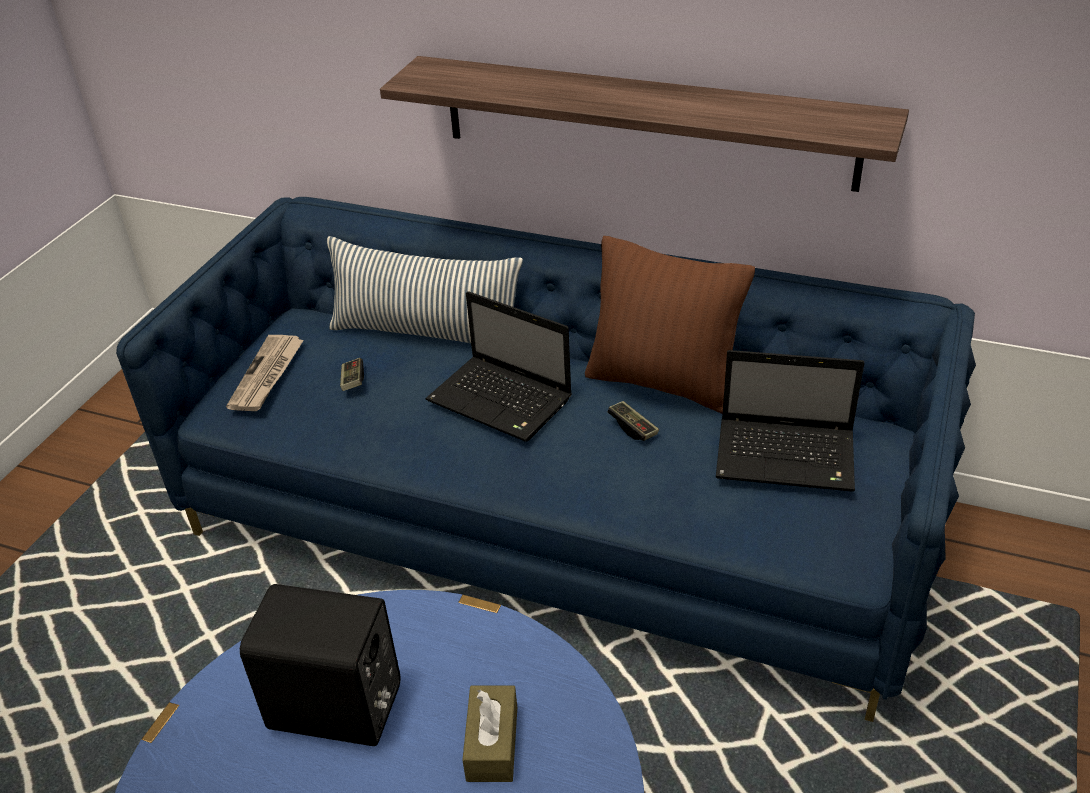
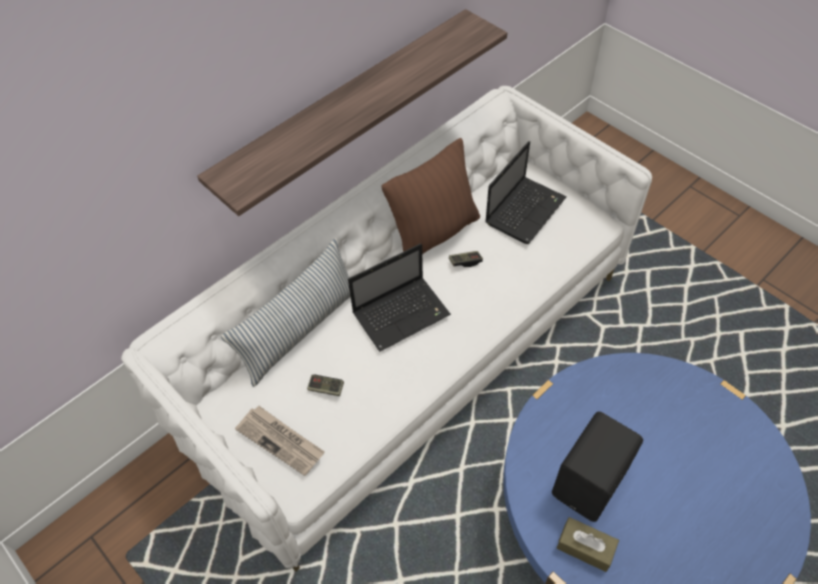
camera: 65 degrees left, 15 degrees up
(492, 743) = (640, 415): brown tissue box -> brown tissue box (585, 547)
(553, 522) = (411, 353): blue sofa -> white sofa

